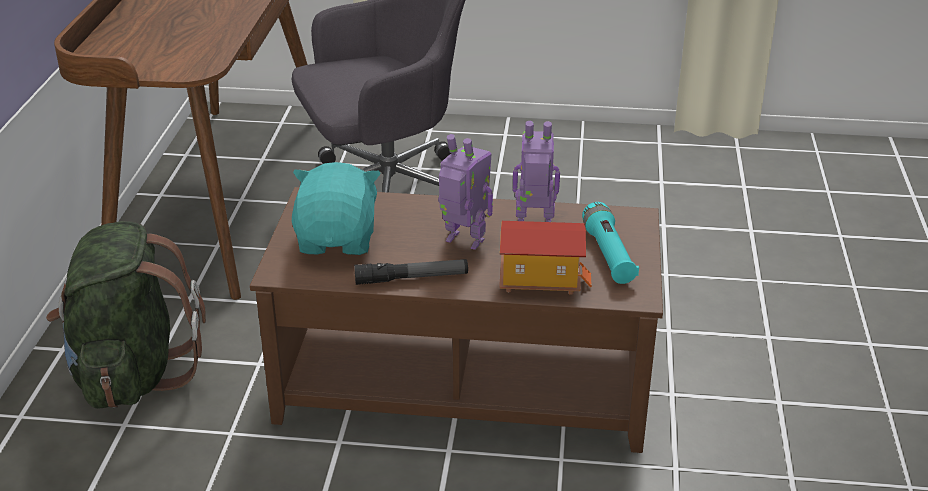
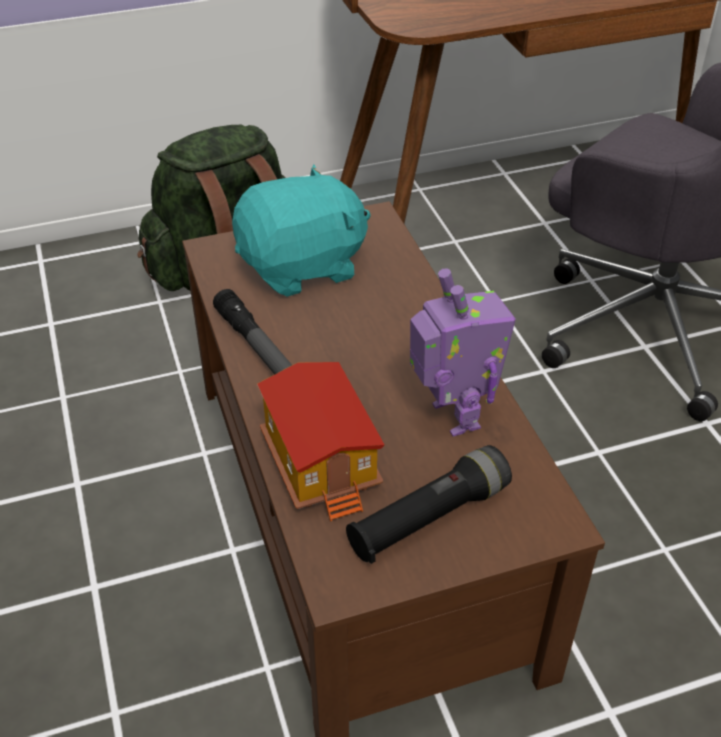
camera: 65 degrees right, 10 degrees up
(464, 241) = (365, 365): toy robot -> none
(608, 255) = (428, 518): turquoise flashlight -> black flashlight

